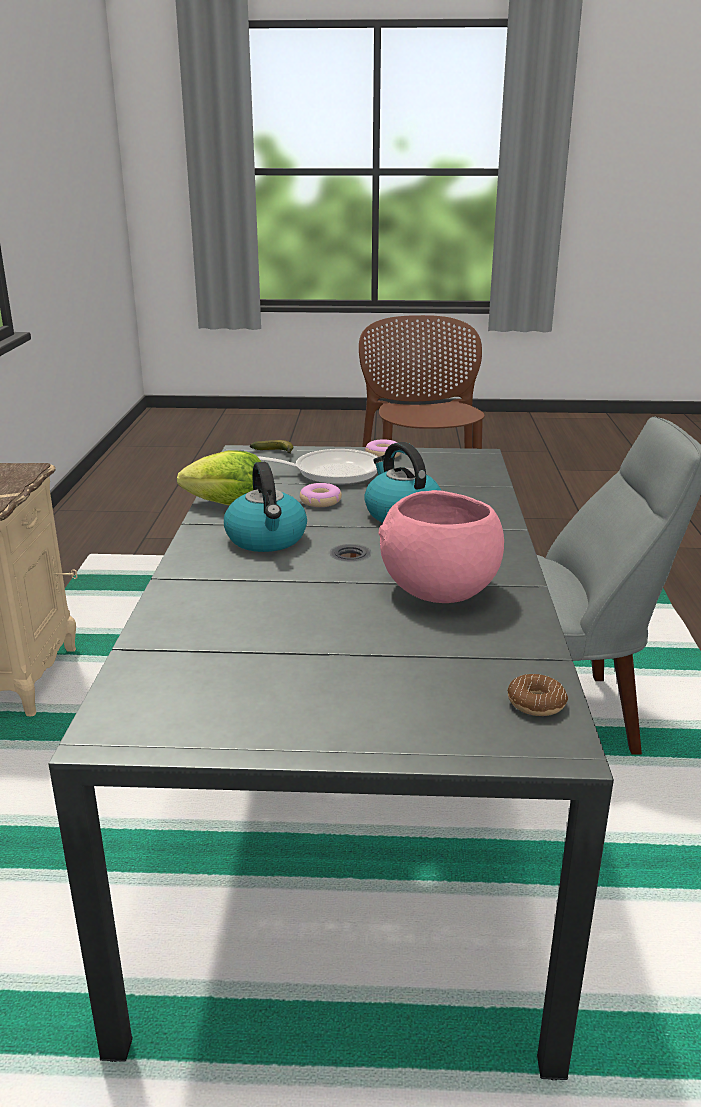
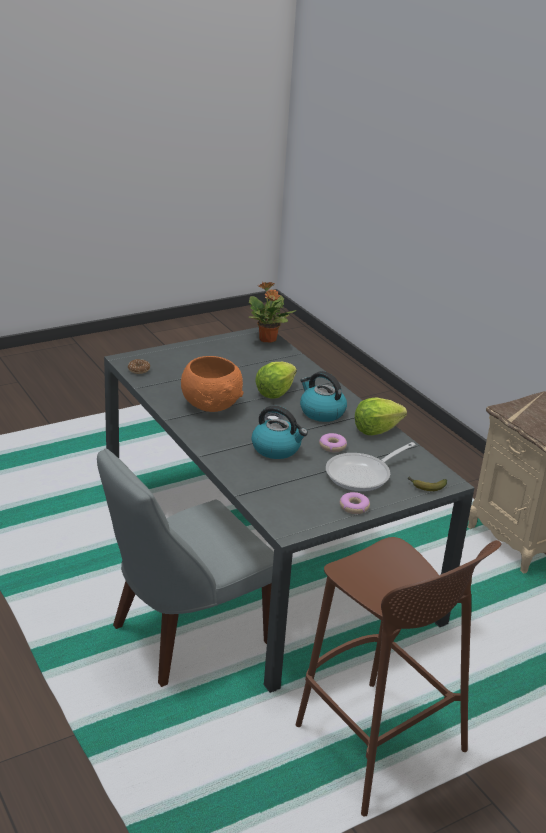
camera: 145 degrees right, 5 degrees up
(126, 707) = (267, 339): none -> potted plant
(294, 584) = (275, 392): none -> lettuce
(436, 589) = (212, 405): pink bowl -> orange bowl

